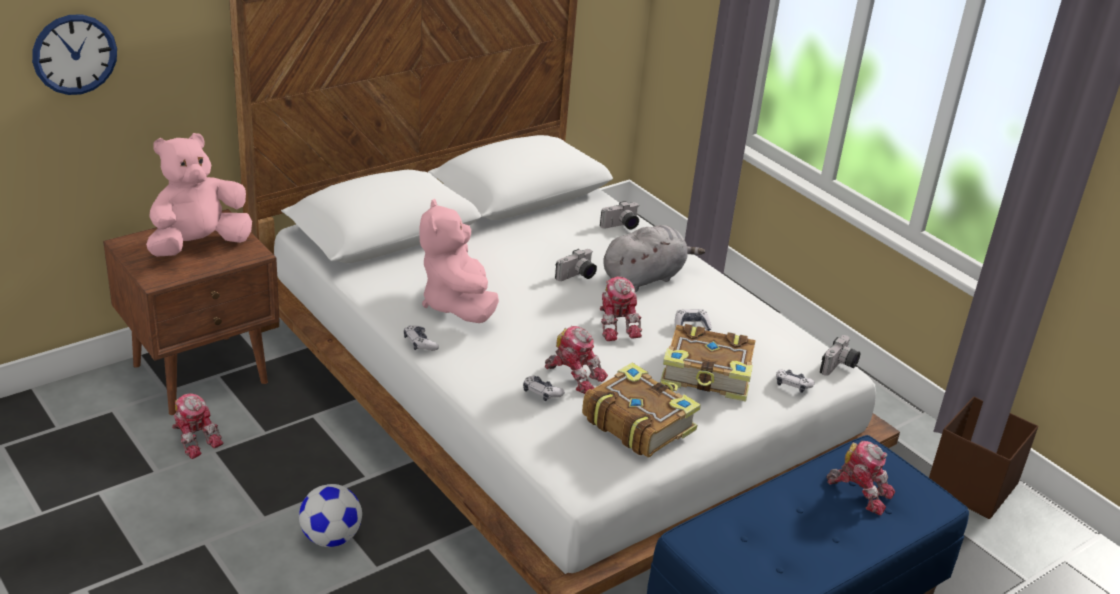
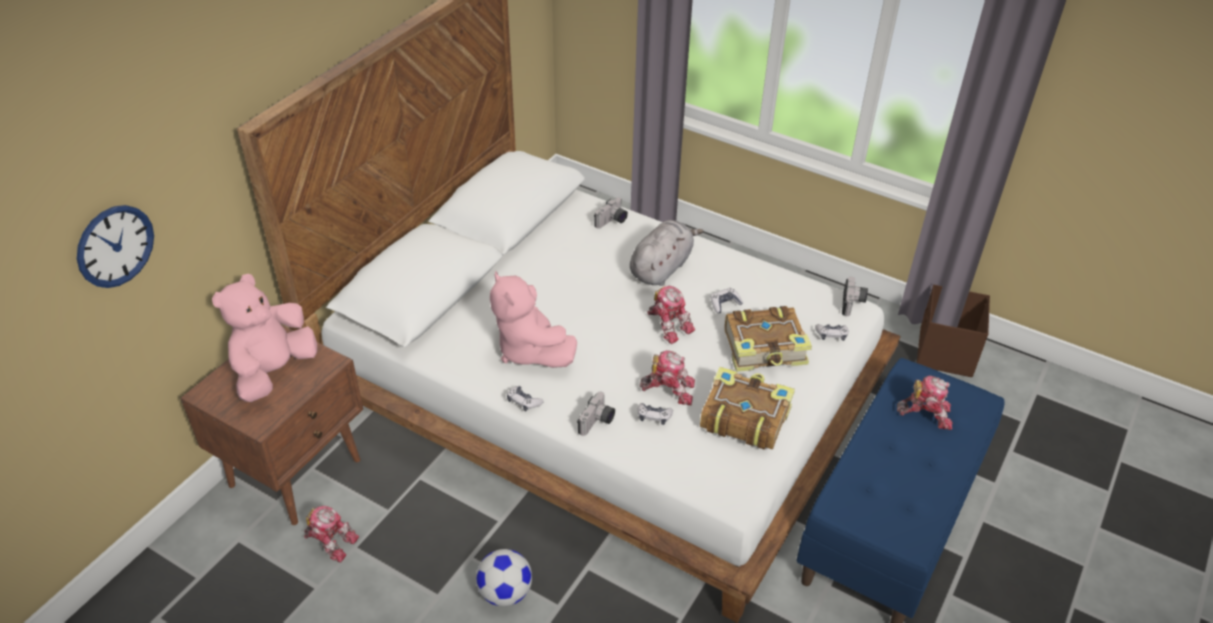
camera: 20 degrees left, 10 degrees up
(577, 276) = (608, 286): camera -> camera (597, 422)

